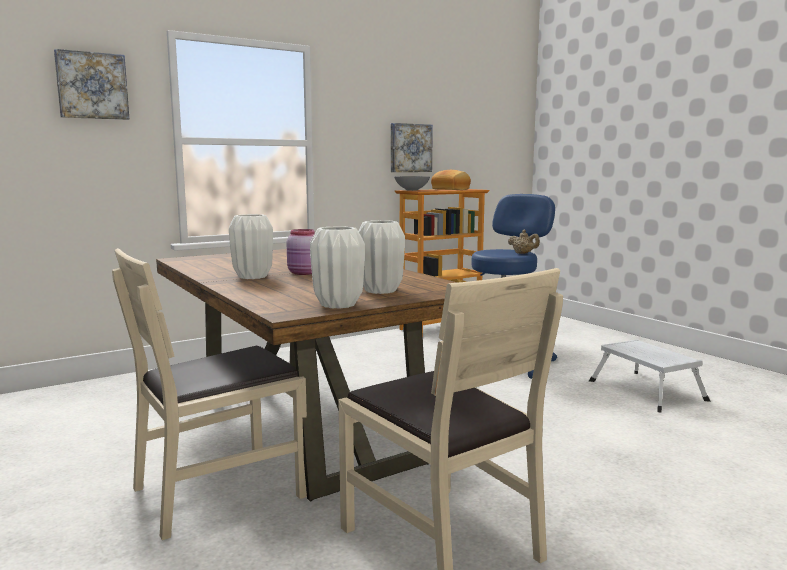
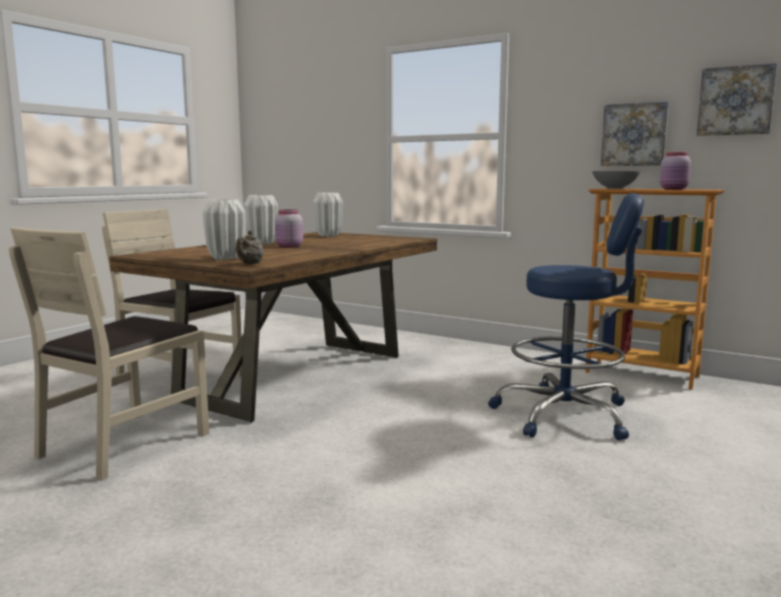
camera: 65 degrees right, 0 degrees up
(92, 86) = (338, 101): picture -> picture (735, 101)
(339, 305) = (166, 257): white vase -> white vase (328, 235)
(451, 189) = (674, 189): bread -> pink jar
(523, 253) = (579, 273): beige teapot -> beige teapot (250, 264)
(647, 390) = (583, 507): white step ladder -> none

